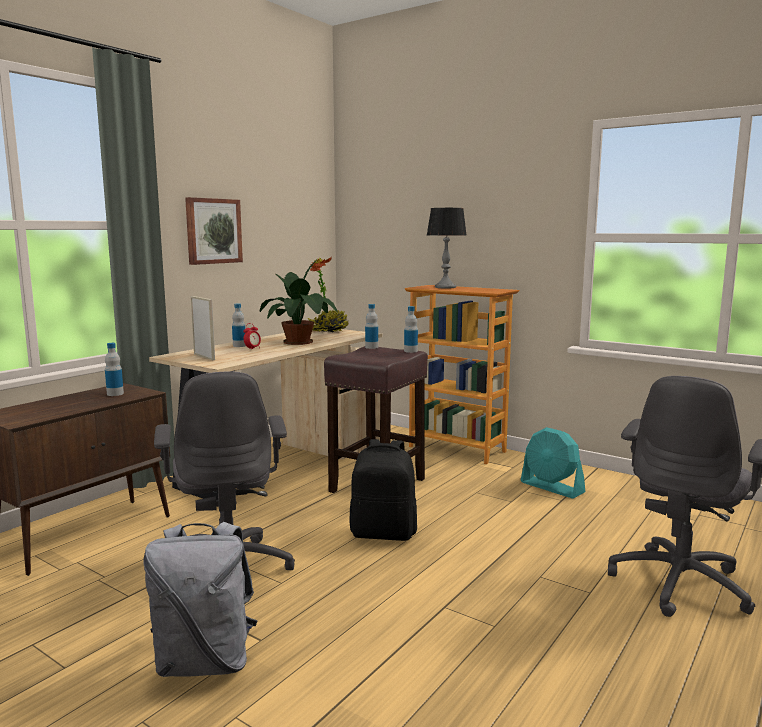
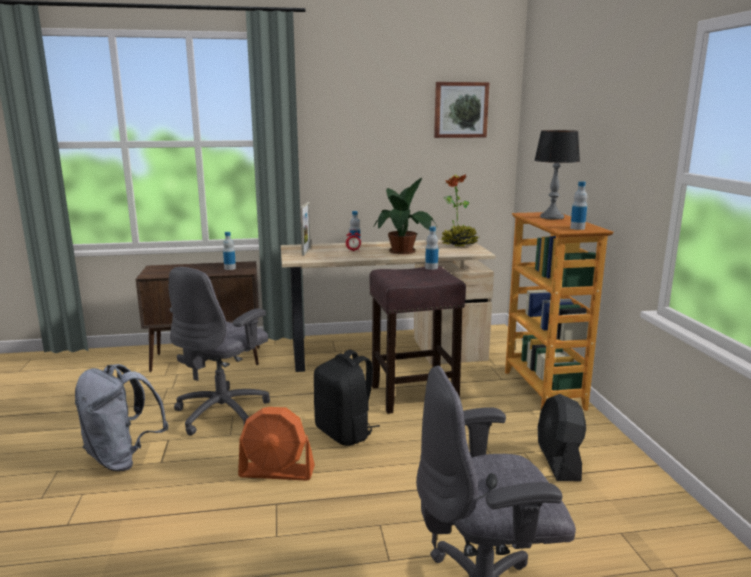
camera: 45 degrees right, 5 degrees up
(213, 231) = (362, 147): picture -> picture (460, 110)
(393, 586) = (277, 472): none -> orange fan
(410, 351) = (447, 278): bottle -> bottle (577, 228)
(552, 487) = (558, 461): turquoise fan -> black fan

